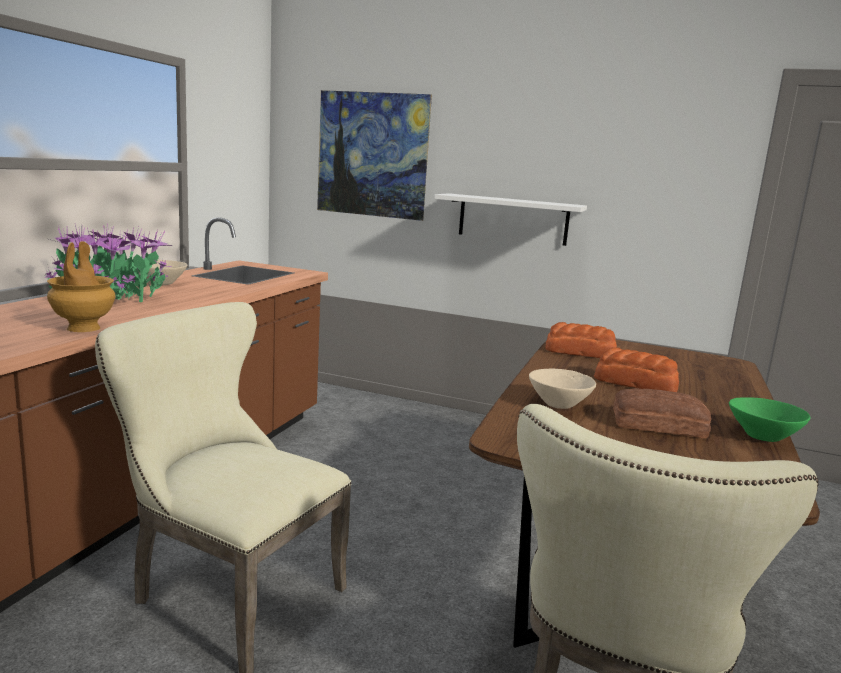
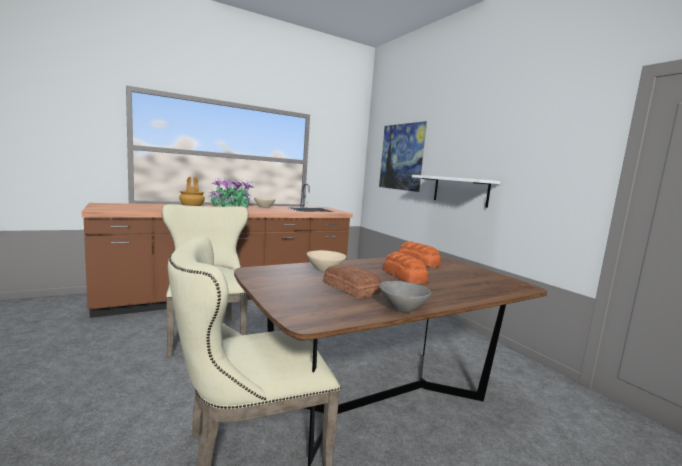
camera: 40 degrees right, 5 degrees down
(762, 436) = (402, 308): green bowl -> grey bowl

